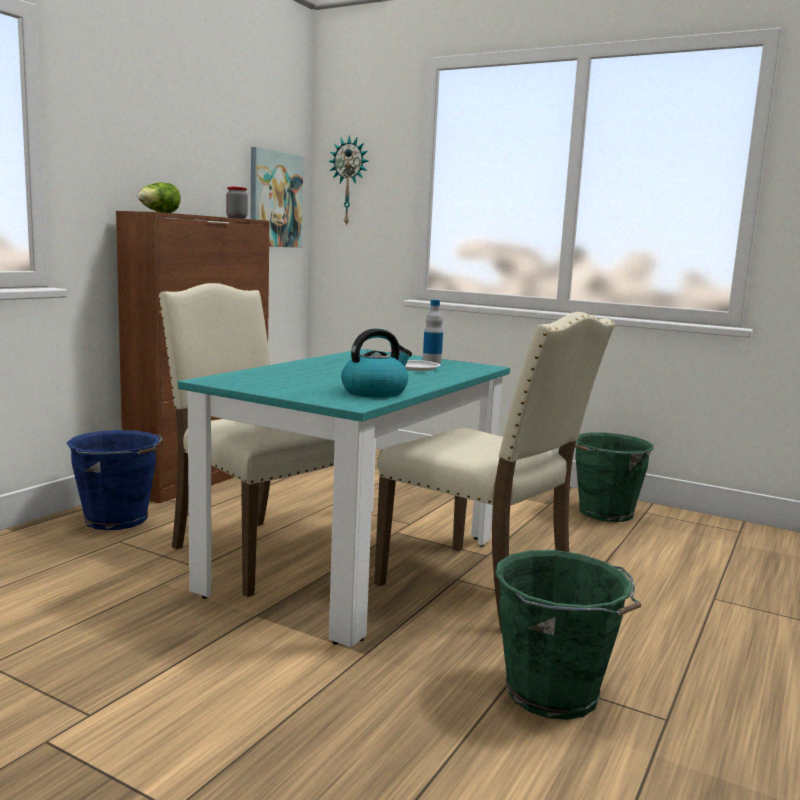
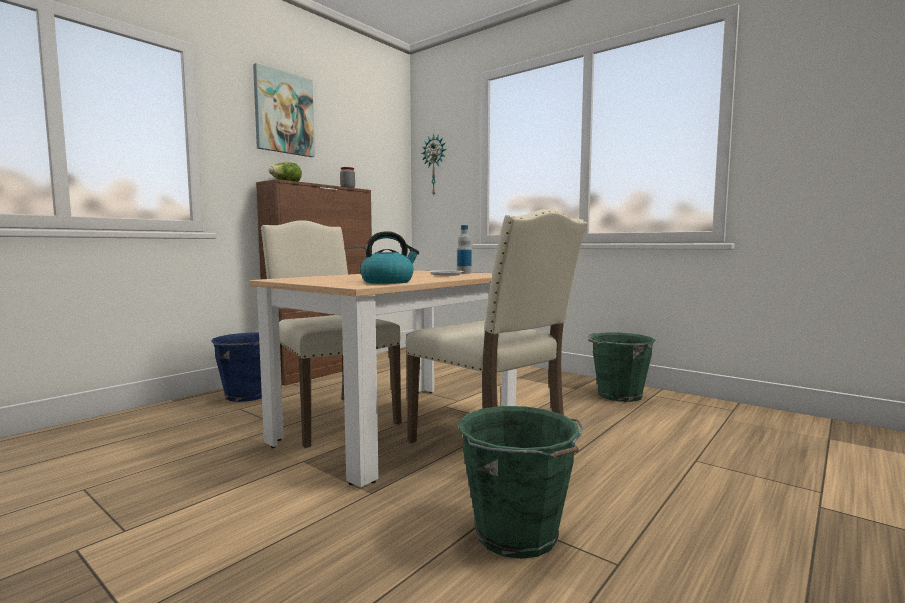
camera: 10 degrees right, 5 degrees down
(275, 199) = (383, 180): picture -> picture (284, 113)
(355, 564) = (400, 427): turquoise dining table -> beige dining table

